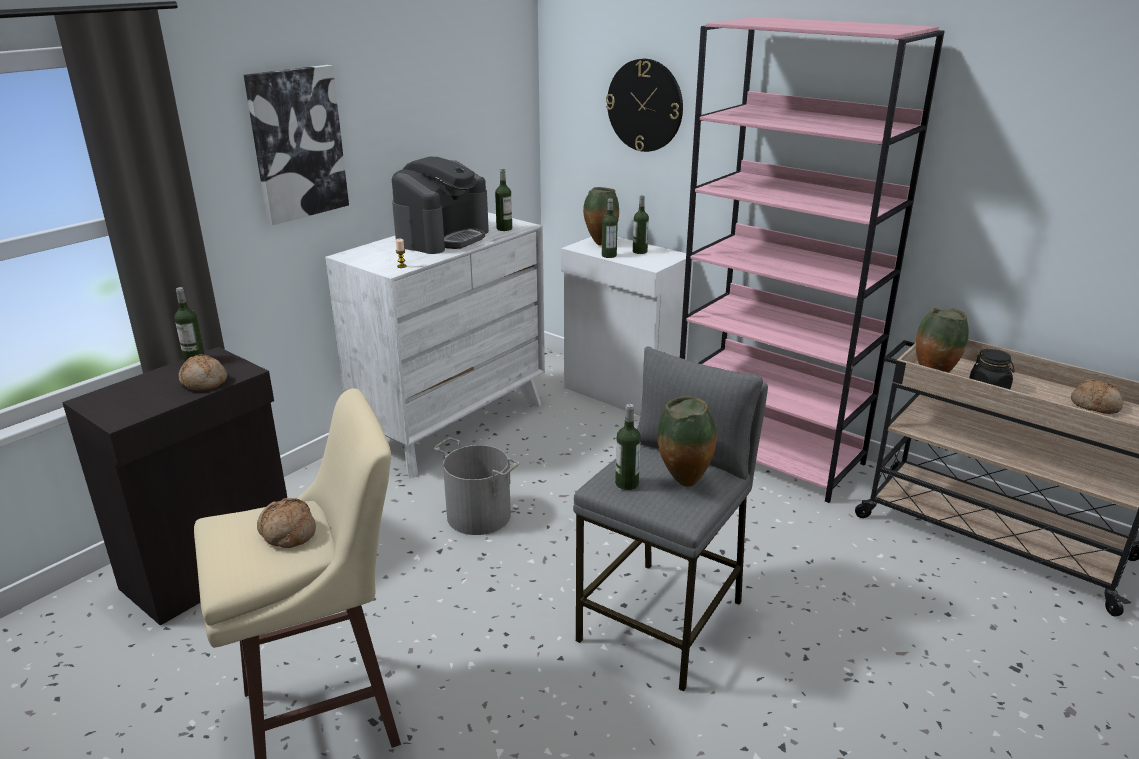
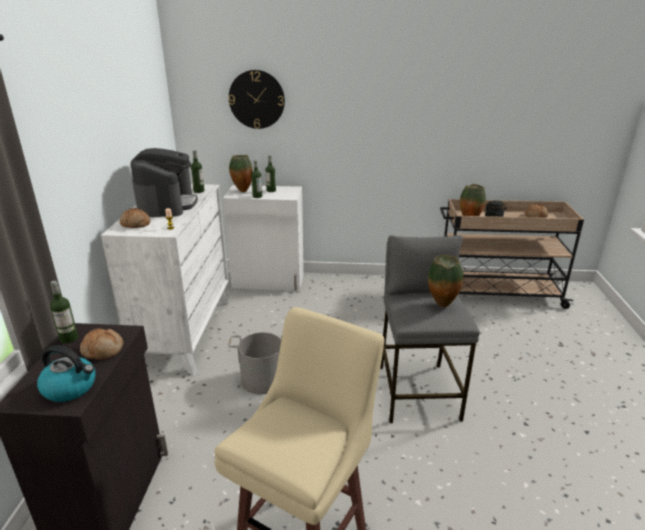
camera: 35 degrees left, 0 degrees up
(136, 406) = (71, 388): none -> kettle
(287, 533) = (299, 423): bread -> bread (135, 224)
(297, 144) = (70, 150): picture -> none
(626, 483) = (418, 316): bottle -> none
(769, 453) = (374, 288): pink bookcase -> none

